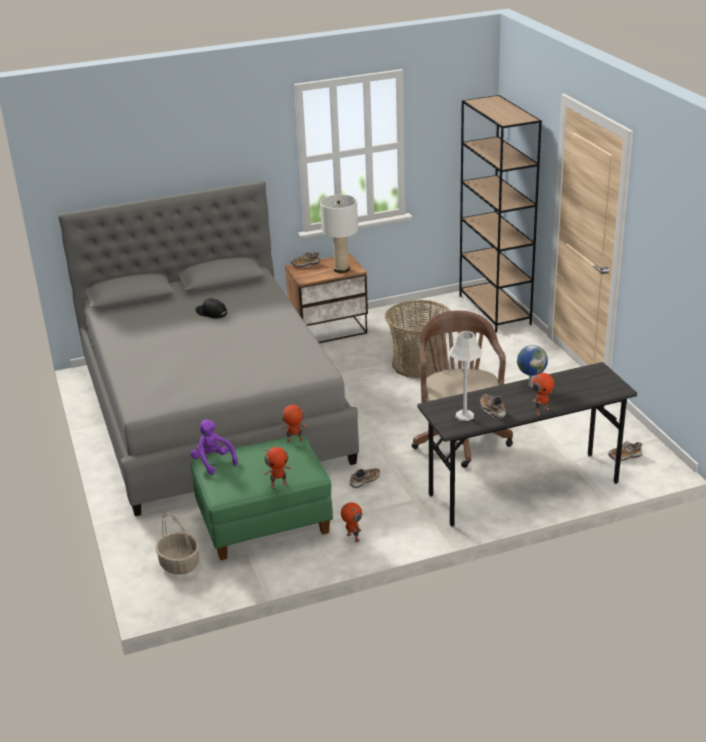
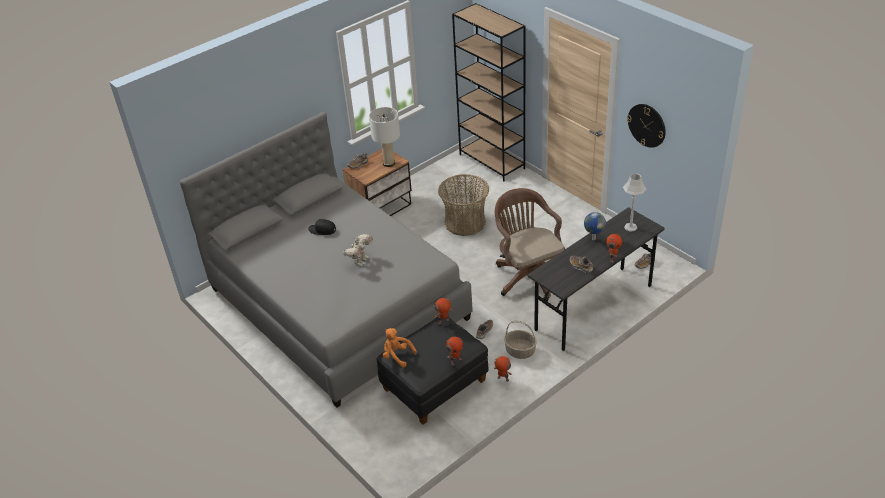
camera: 20 degrees left, 10 degrees up
(180, 564) = (395, 436): basket -> basket (520, 351)
(213, 462) = (397, 356): purple plush toy -> orange plush toy
(230, 350) = (360, 261): none -> toy robot
(264, 522) = (434, 385): green ottoman -> black ottoman
(464, 415) = (565, 276): grey table lamp -> grey table lamp (630, 227)
(654, 256) = (647, 125): none -> wall clock

